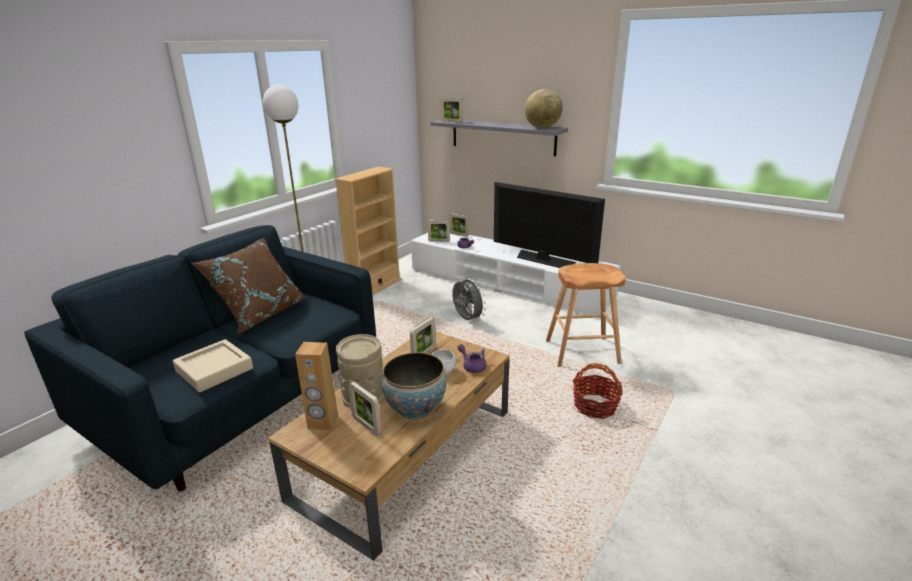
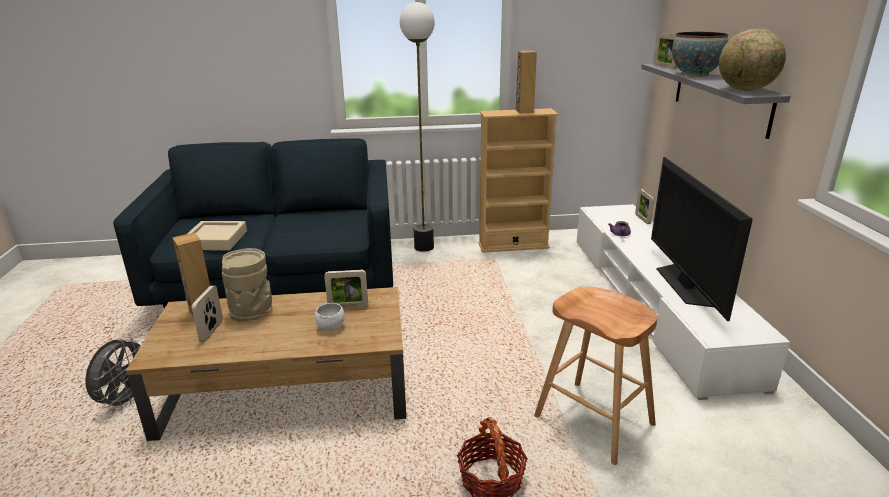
camera: 50 degrees right, 0 degrees up
(260, 313) = (311, 215): brown pillow -> none
(368, 172) = (524, 111): none -> brown speaker
(415, 409) = (254, 341): bowl -> bowl (695, 74)
(439, 241) = (605, 218): picture frame -> none
(467, 319) = (537, 315): grey fan -> grey fan (126, 400)
(472, 366) = (356, 338): purple teapot -> none

